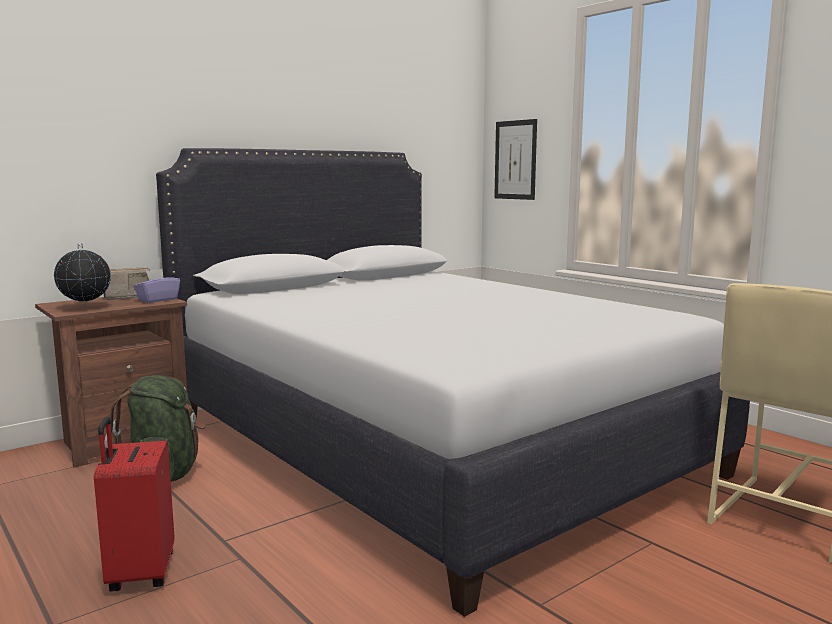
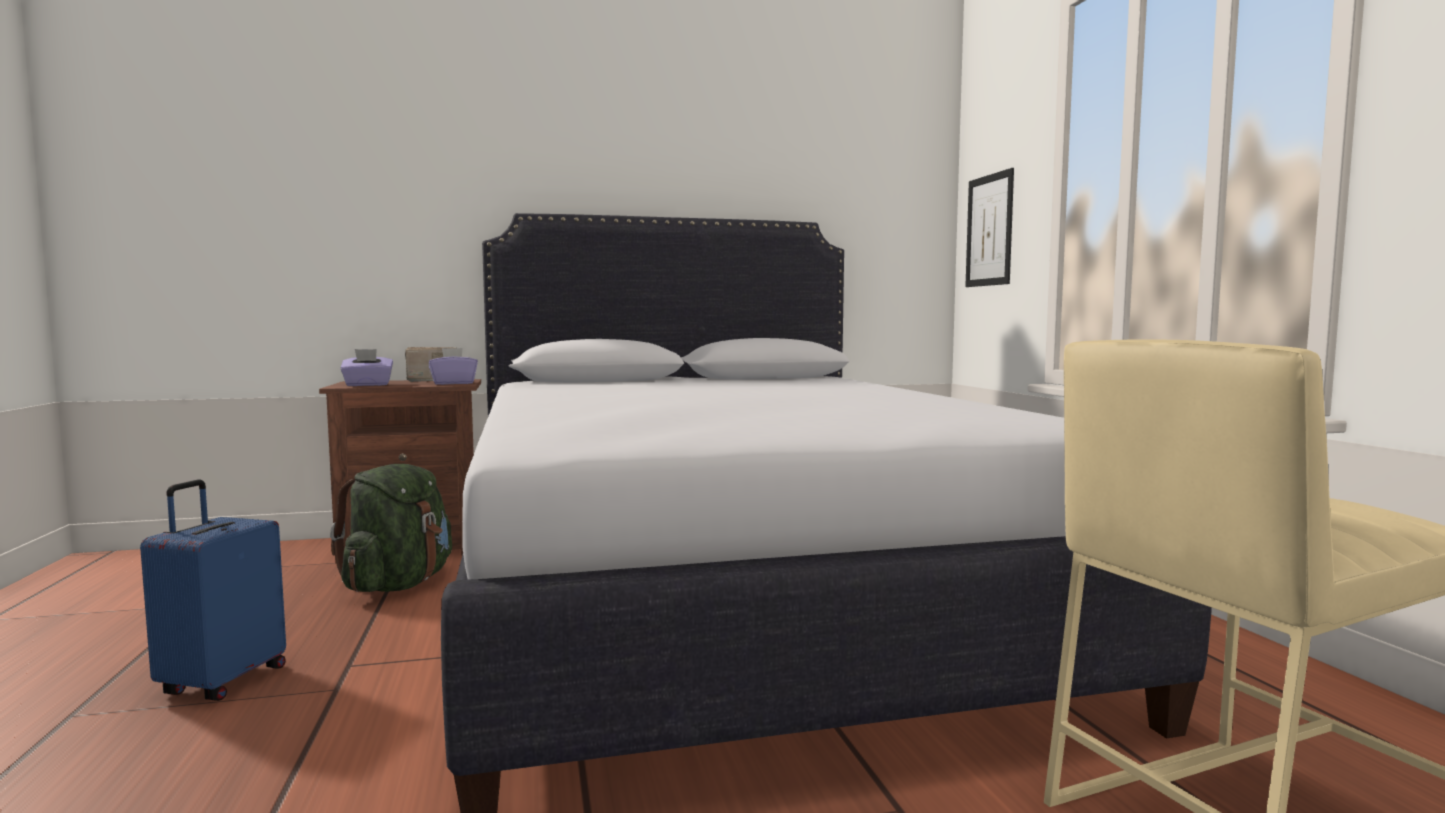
camera: 25 degrees right, 5 degrees down
(86, 308) = (368, 385): globe -> purple tissue box
(139, 573) = (222, 682): red suitcase -> blue suitcase

